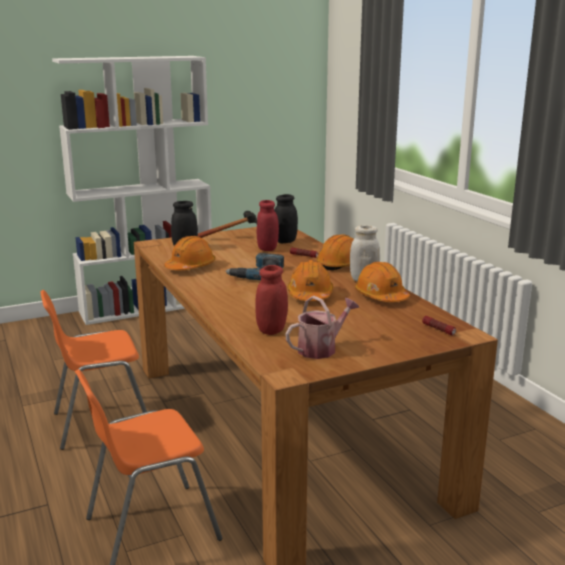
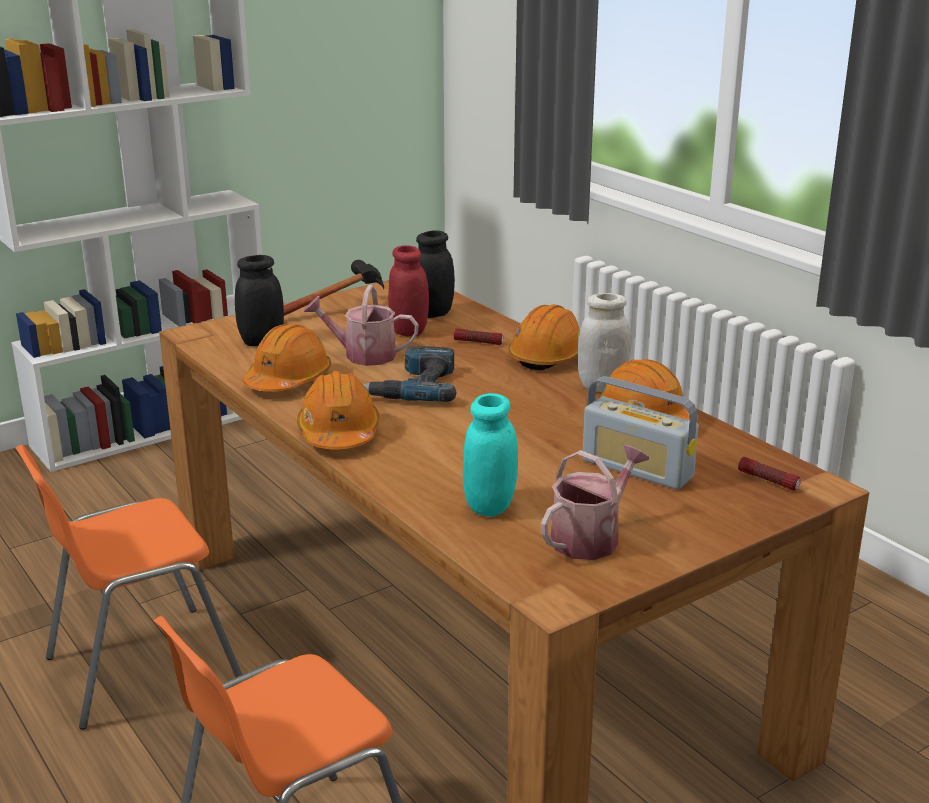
camera: 10 degrees left, 5 degrees up
(236, 258) = (362, 355): none -> watering can
(271, 330) = (490, 506): red jar -> turquoise jar
(310, 295) = (524, 425): orange hard hat -> orange hard hat (339, 433)
(364, 319) = (637, 469): none -> radio

